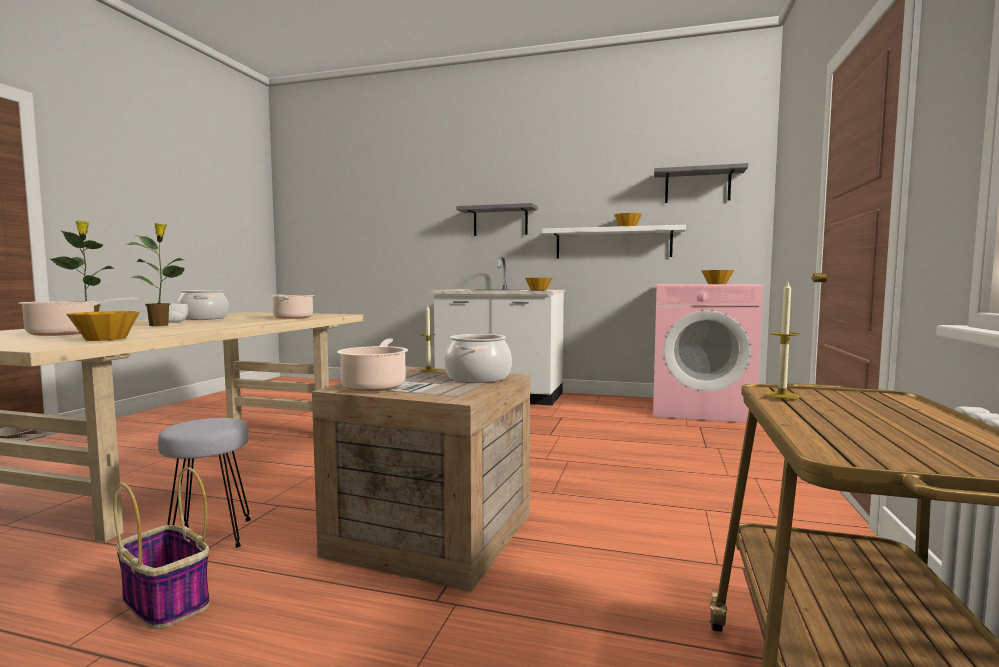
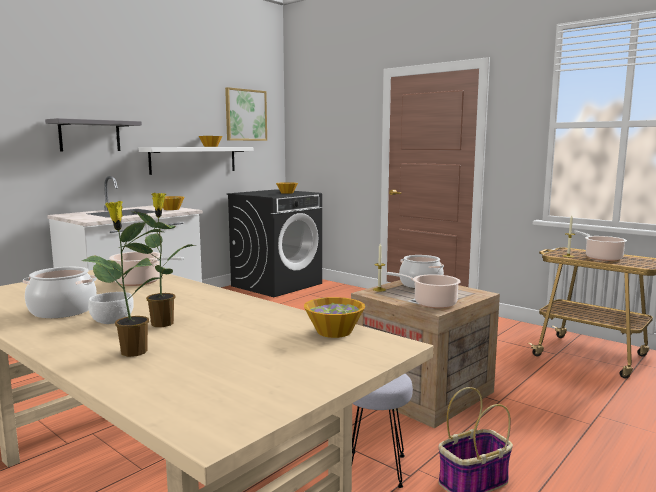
camera: 65 degrees left, 5 degrees up
(66, 333) = (236, 352): cooking pot -> cooking pot (601, 258)
(697, 186) = (245, 115): grey shelf -> picture
(700, 410) = (277, 284): pink washing machine -> black washing machine

